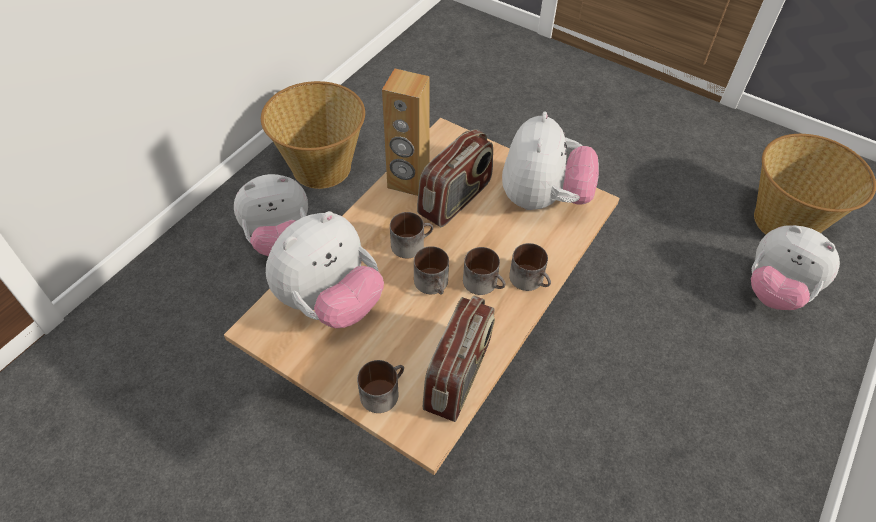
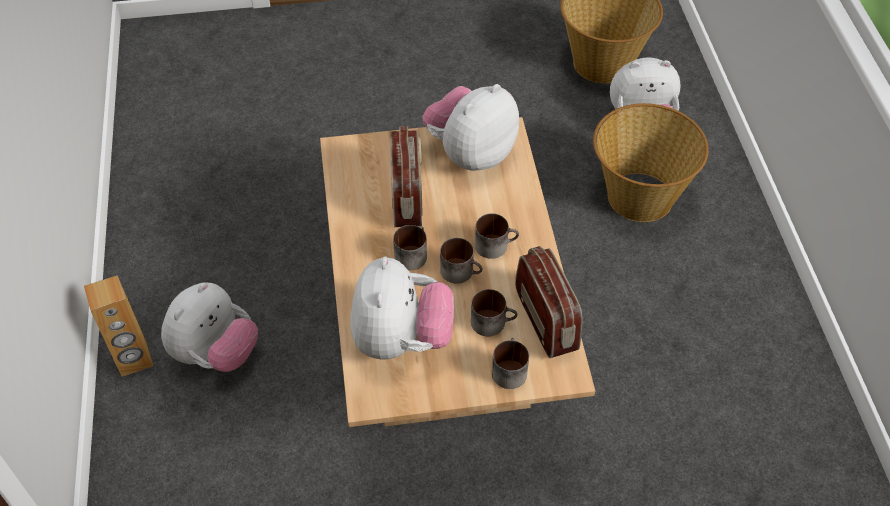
camera: 40 degrees left, 0 degrees up
(321, 166) = (181, 262): basket -> basket (638, 196)
(408, 182) = (355, 208): brown speaker -> brown speaker (134, 360)
(530, 279) = (524, 219): mug -> mug (492, 321)
(543, 199) = (470, 153): plush toy -> plush toy turned 105 degrees counterclockwise

